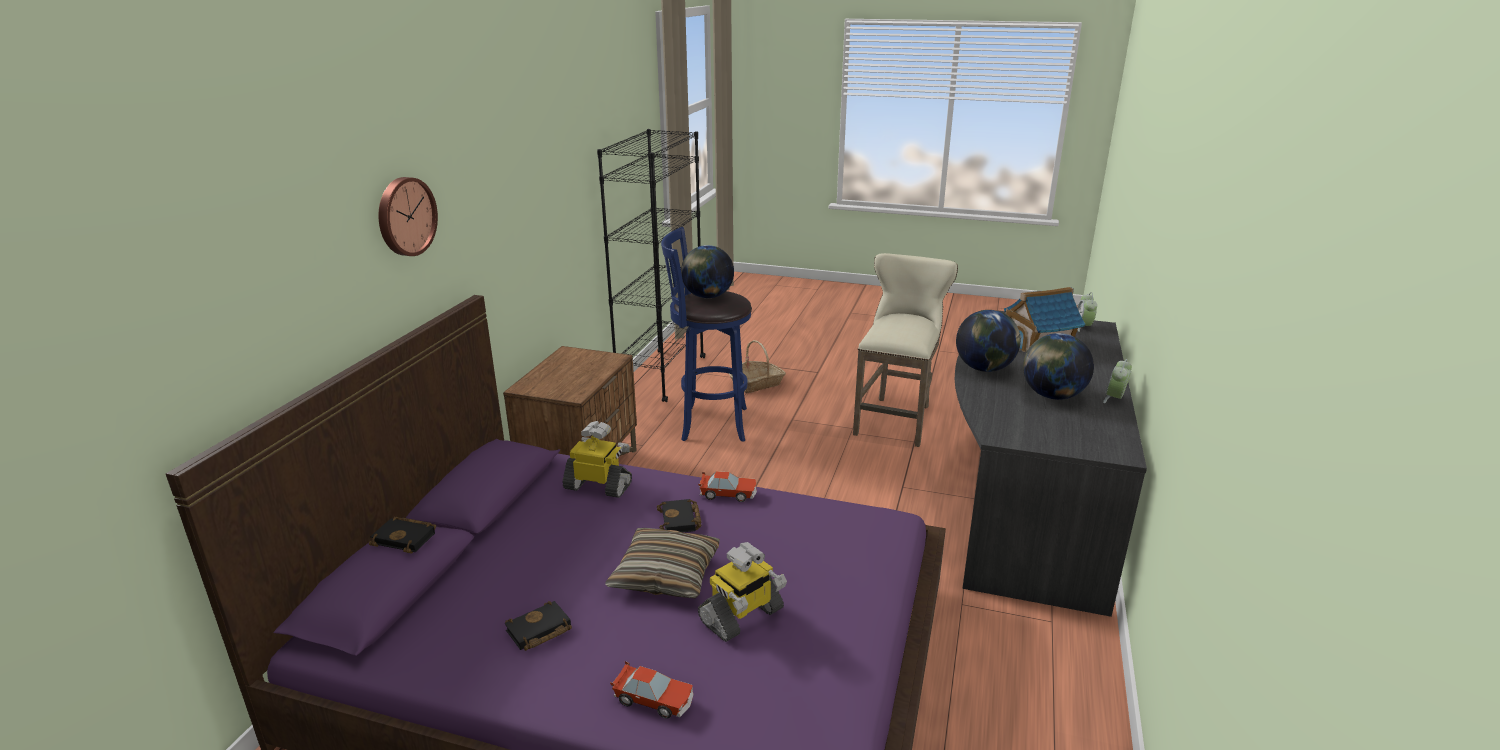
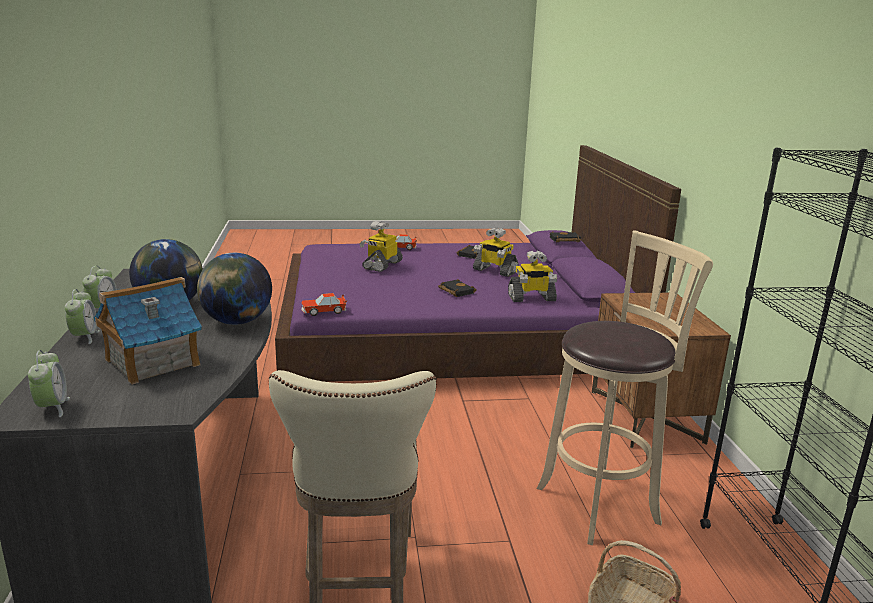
camera: 155 degrees right, 5 degrees down
(405, 216) = (672, 98): wall clock -> none
(567, 561) = (494, 271): none -> toy robot
(666, 574) = (436, 273): pillow -> none
(707, 296) = (629, 335): globe -> none
(710, 424) = (603, 503): blue stool -> beige stool
(728, 494) = (440, 306): toy car -> toy car (323, 311)
(1106, 372) = (84, 337): none -> alarm clock

